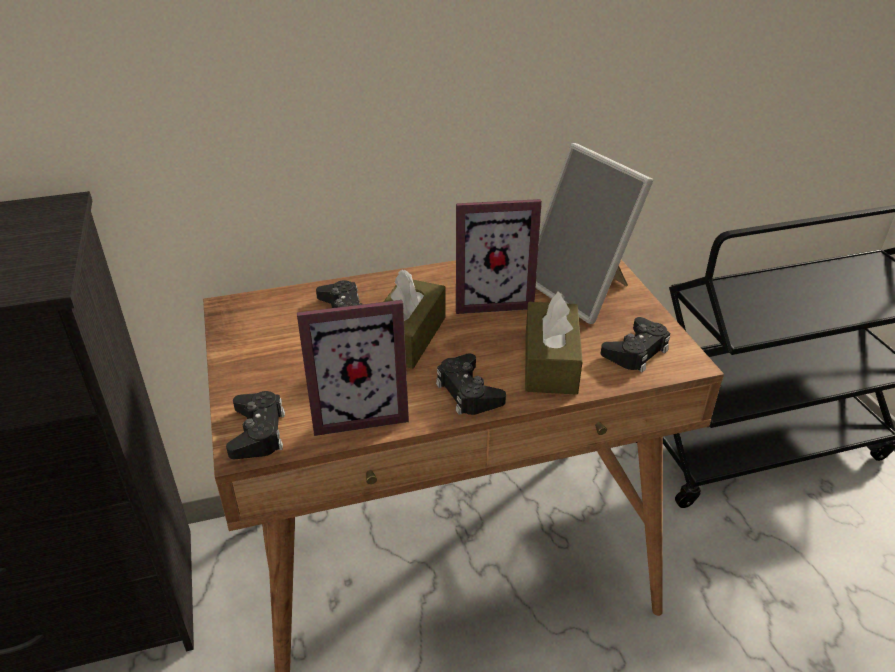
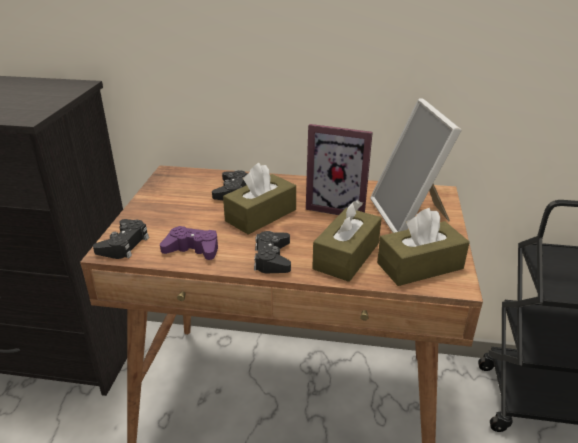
camera: 25 degrees right, 5 degrees down
(358, 410) = (192, 249): picture frame -> purple game controller
(636, 351) = (420, 266): black game controller -> brown tissue box

